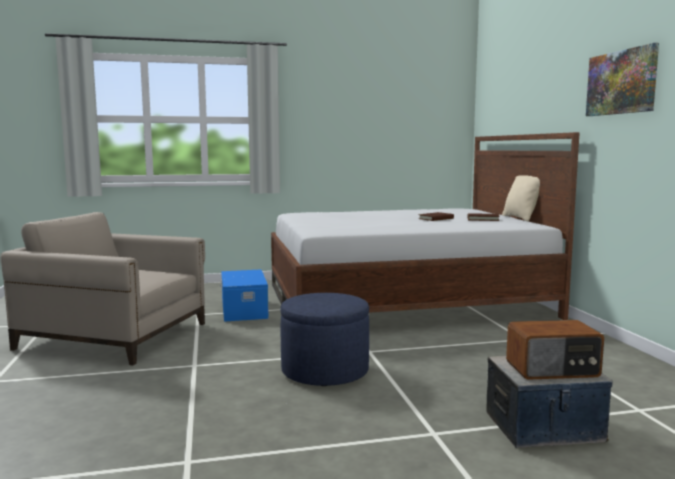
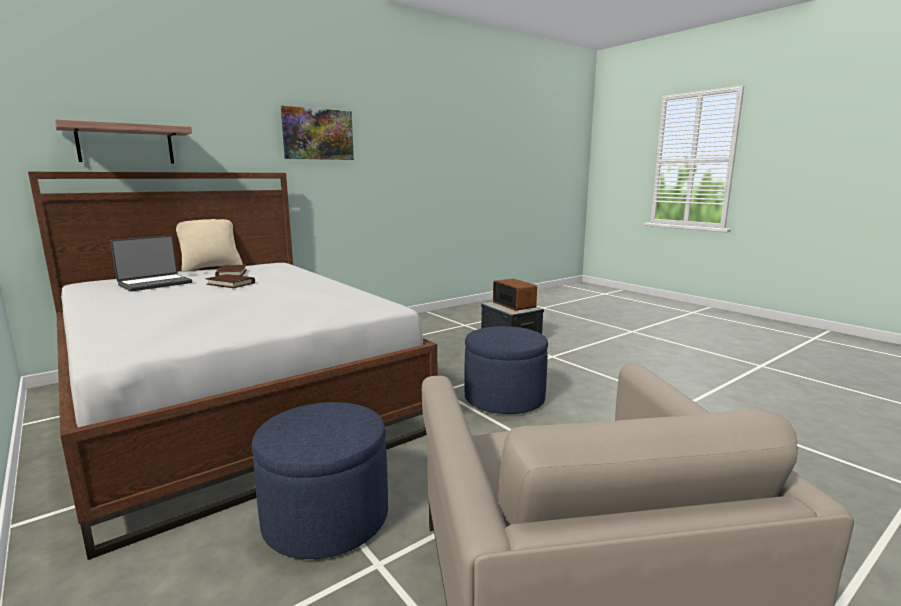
camera: 115 degrees left, 5 degrees up
(243, 310) = (326, 518): blue storage box -> blue ottoman
(450, 213) = (155, 284): none -> laptop
(512, 115) = (125, 144): none -> shelf

